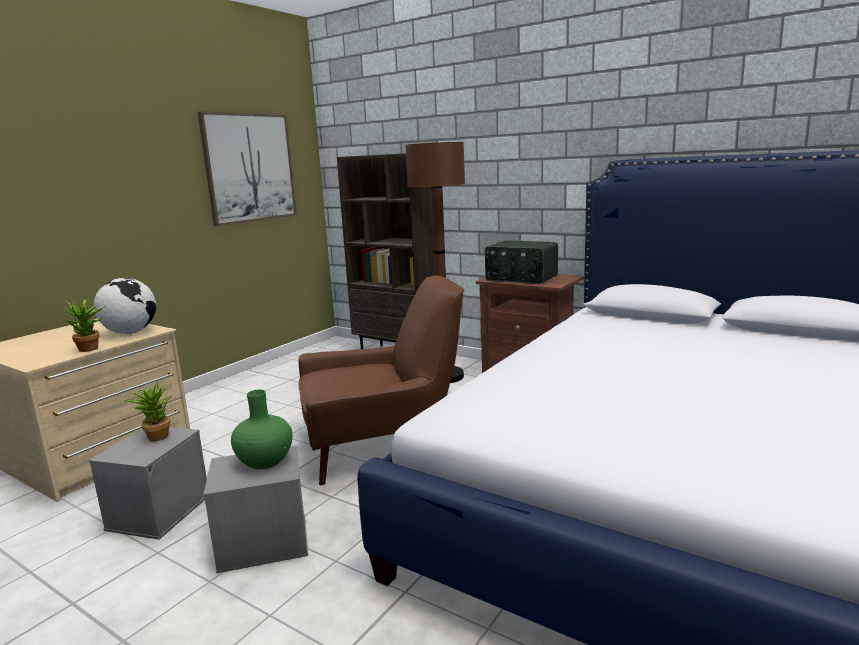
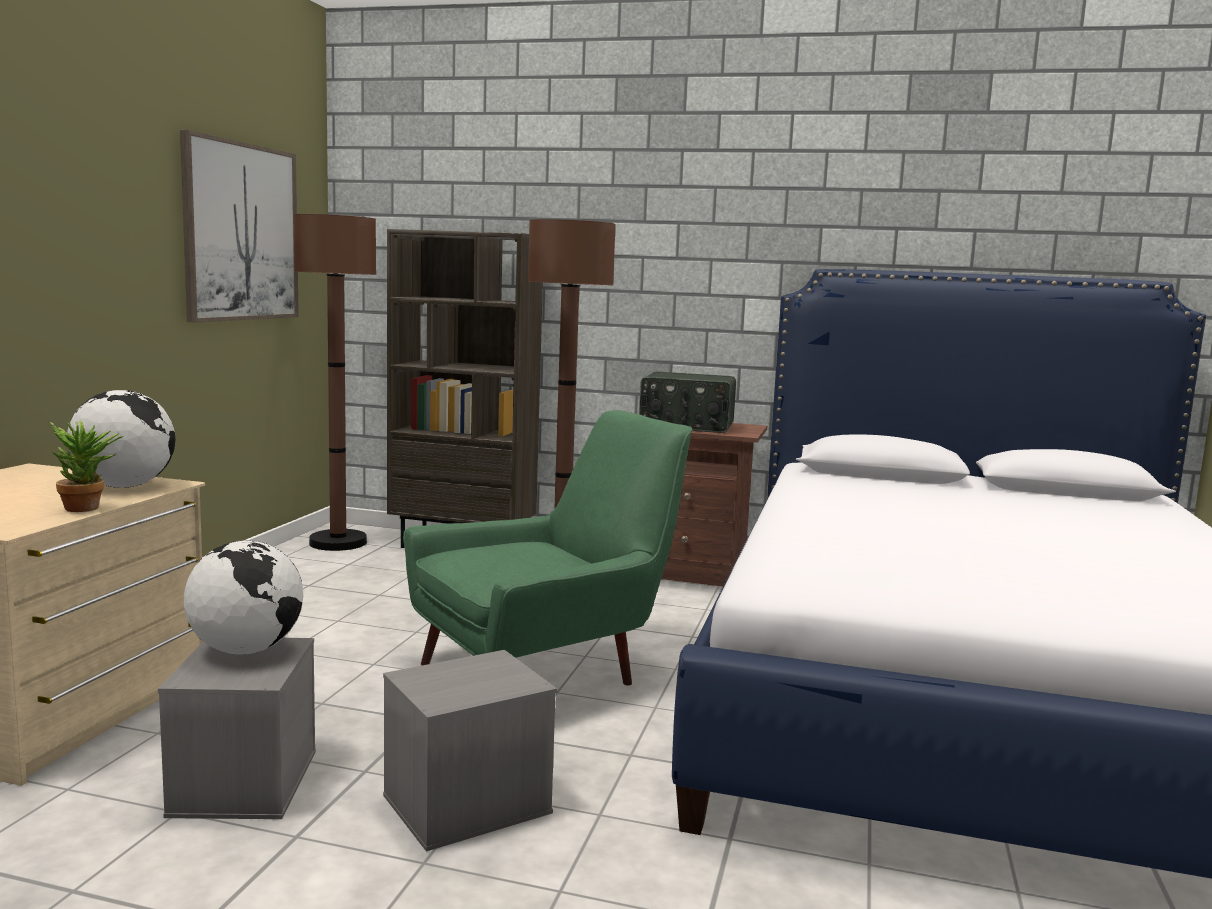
camera: 20 degrees left, 5 degrees down
(155, 436) = (246, 650): potted plant -> globe
(265, 461) = (478, 671): green vase -> none
(328, 350) = (338, 542): none -> brown floor lamp
(382, 449) = (546, 671): brown armchair -> green armchair

